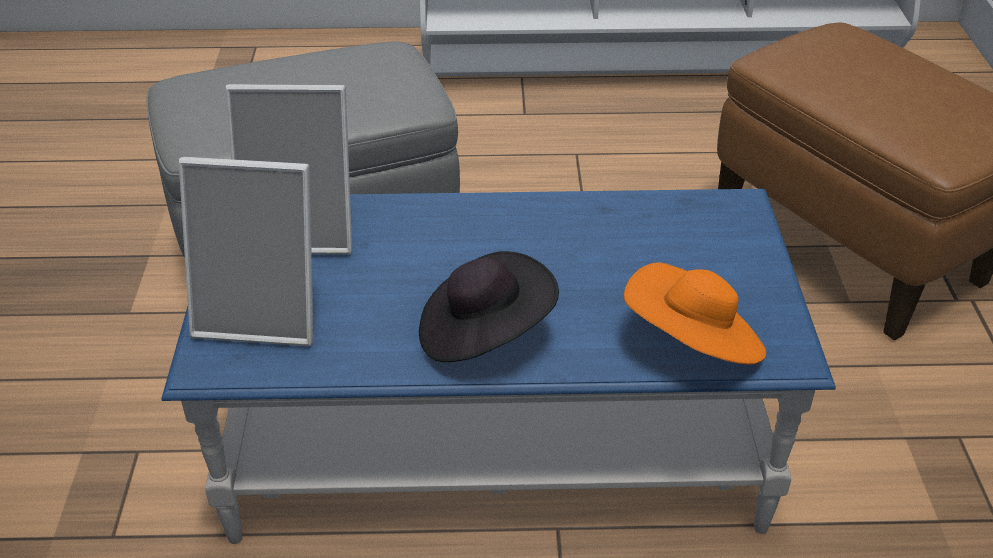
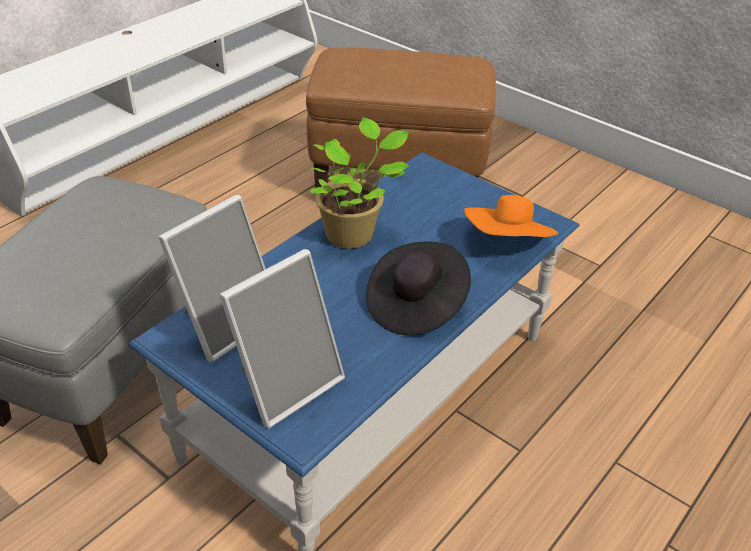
camera: 50 degrees left, 0 degrees up
(539, 226) = (353, 234): none -> potted plant

